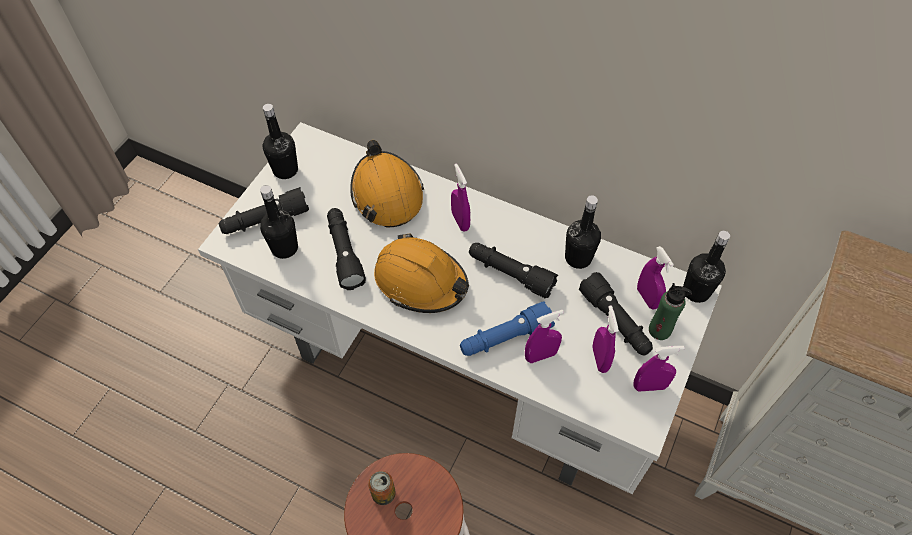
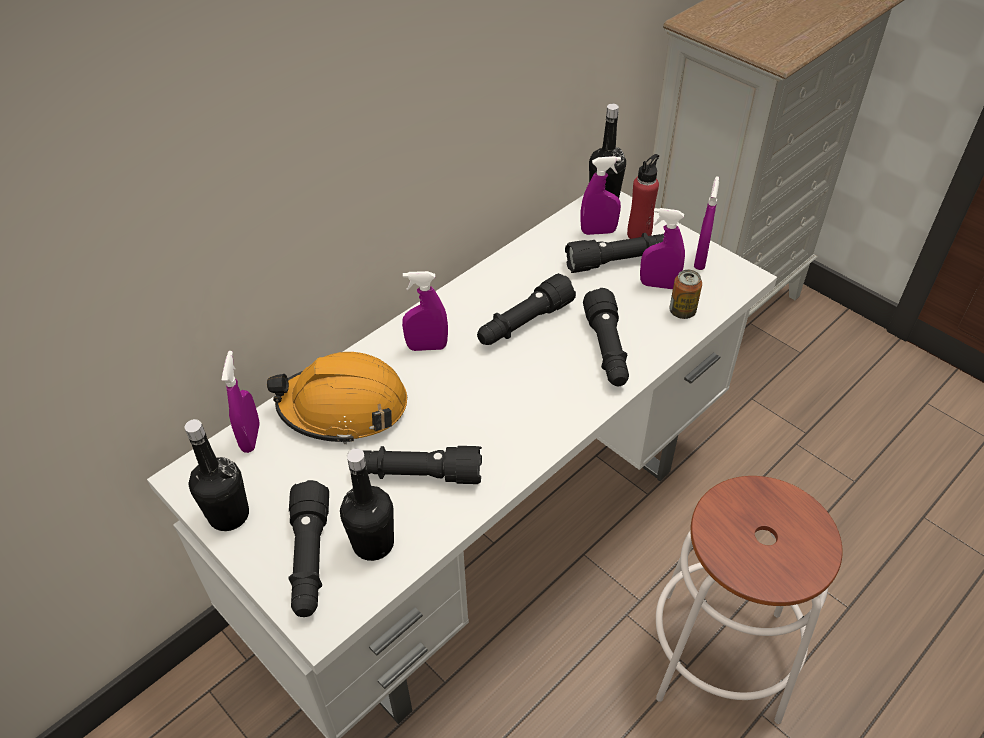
camera: 70 degrees left, 10 degrees down
(383, 494) = (742, 550): can -> can (682, 311)
(421, 281) = (498, 405): orange hard hat -> none
(505, 338) = (607, 350): blue flashlight -> black flashlight
(540, 355) = (640, 327): purple spray bottle -> purple spray bottle (251, 437)
(578, 258) = (527, 265): black bottle -> none
(659, 330) = (639, 234): green bottle -> red bottle

